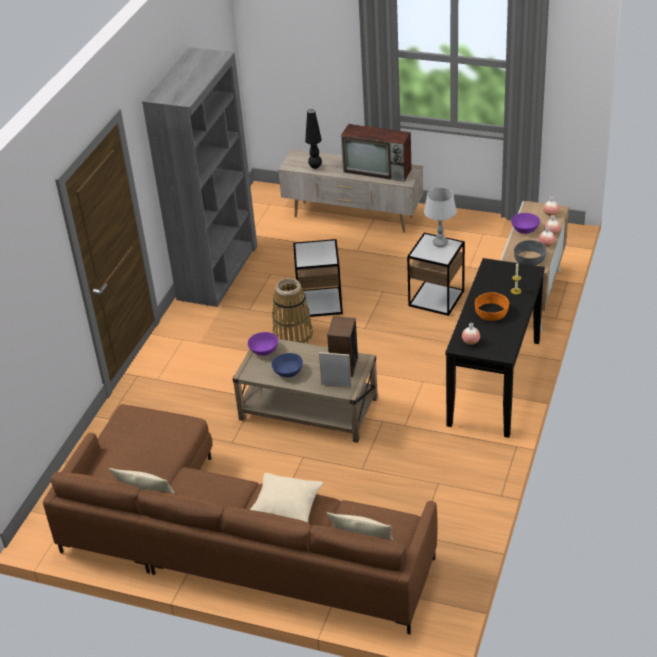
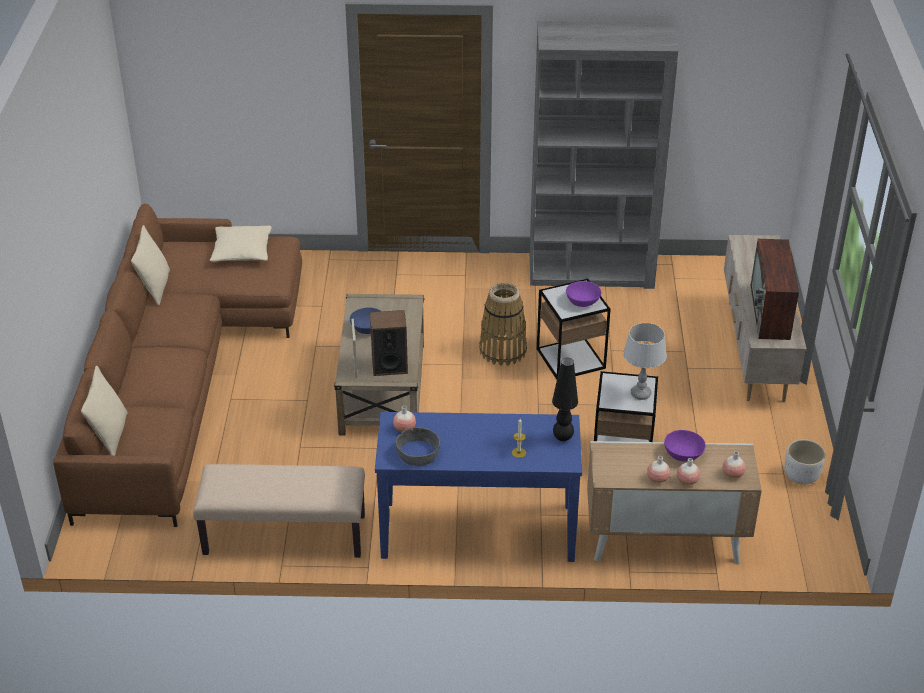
camera: 70 degrees right, 0 degrees up
(263, 350) = (397, 304): purple bowl -> purple bowl (582, 301)
(286, 507) = (163, 369): beige pillow -> beige pillow (242, 252)
(315, 167) = (749, 261): black table lamp -> black table lamp (562, 438)
(467, 490) = (284, 536): none -> beige bench
(488, 227) = (801, 476): none -> white planter
(492, 312) = (467, 438): orange bowl -> none
(495, 382) = (478, 531): black console table -> blue console table
(530, 258) = (619, 467): grey bowl -> grey bowl (418, 454)

